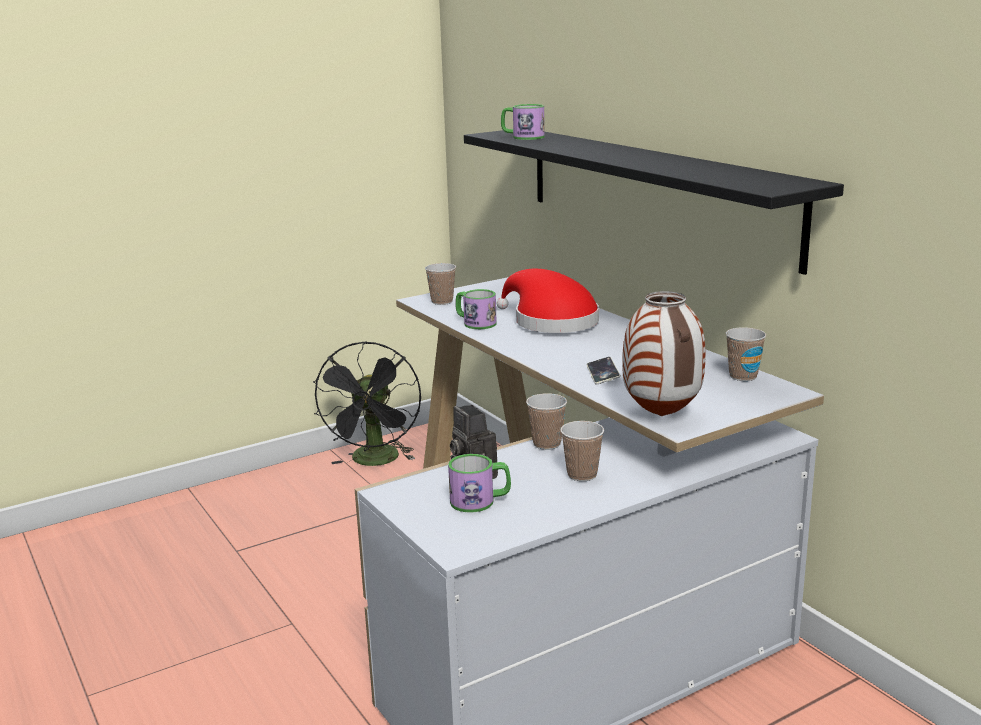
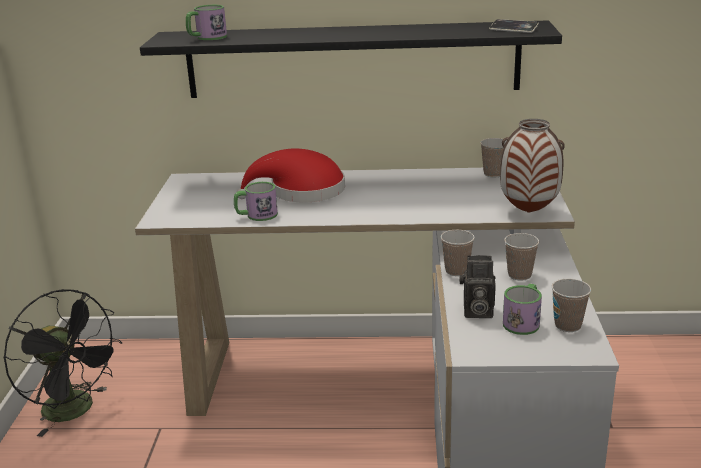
camera: 55 degrees left, 5 degrees up
(442, 301) = (180, 213): cup -> cup (567, 325)
(603, 374) = (433, 207): phone -> phone (513, 29)

